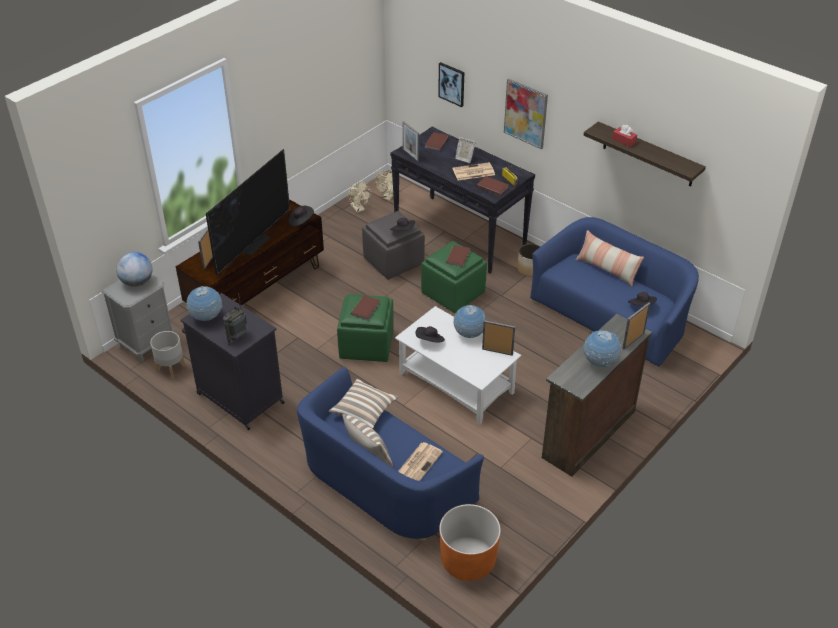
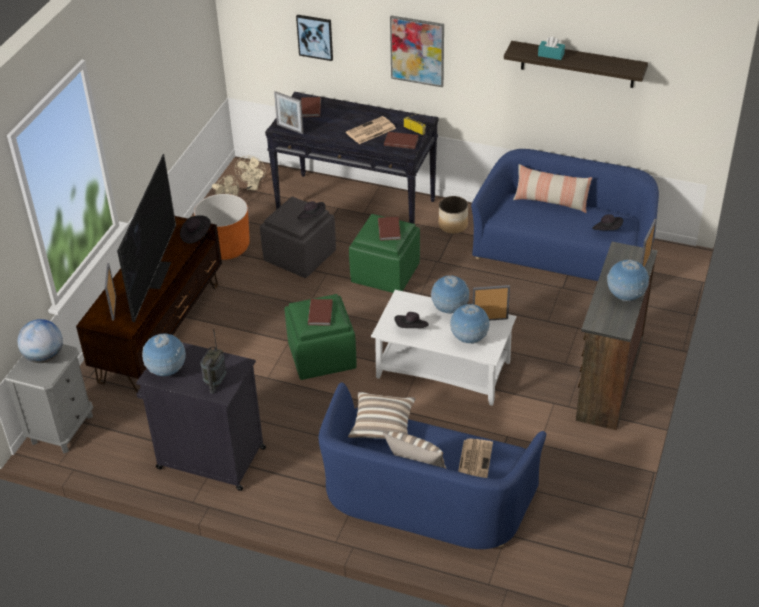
camera: 20 degrees left, 0 degrees up
(170, 368) = (107, 449): grey planter -> none
(464, 159) = (352, 119): picture frame -> none
(468, 561) = (561, 552): orange planter -> orange planter (226, 247)
(471, 363) = (469, 339): none -> globe
(624, 141) = (551, 55): red tissue box -> turquoise tissue box

